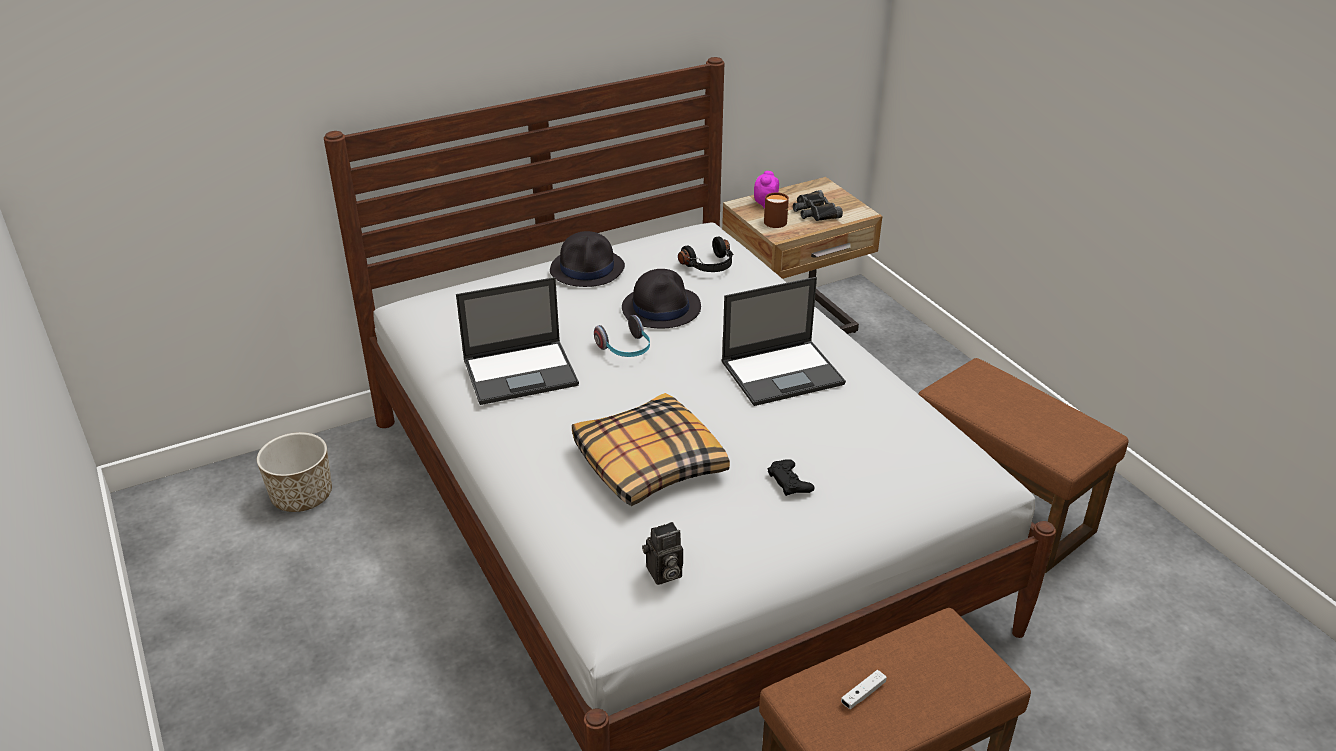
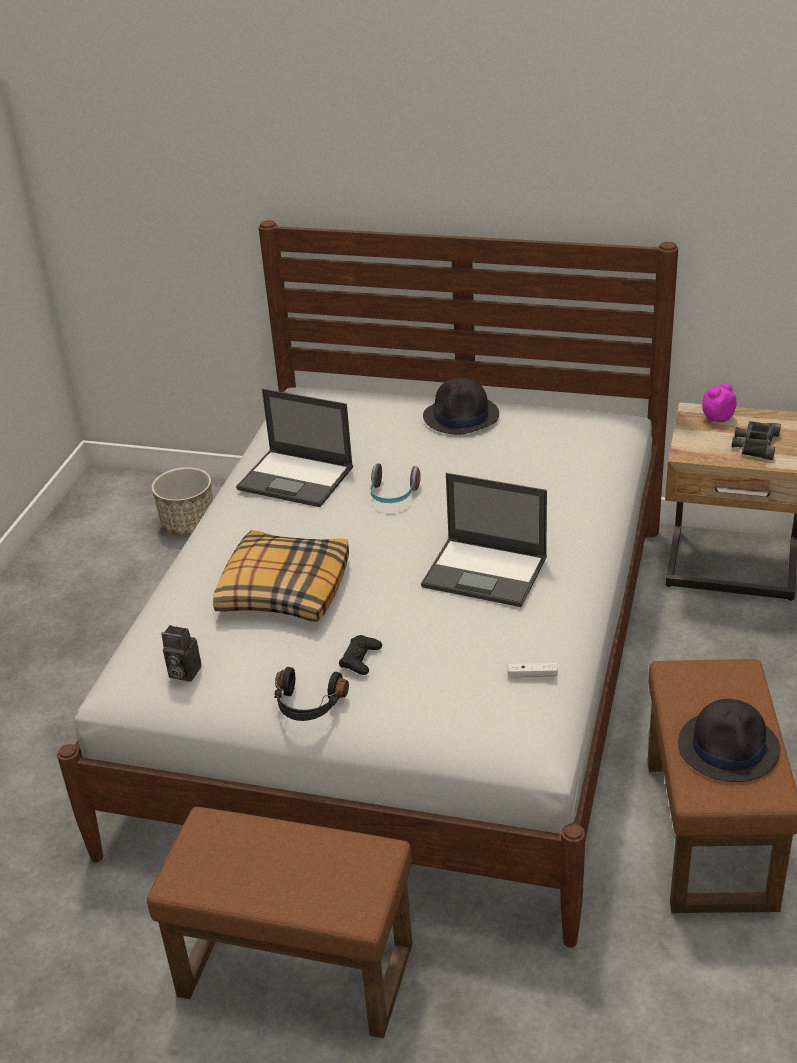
camera: 45 degrees right, 0 degrees up
(661, 308) = (469, 474): black hat -> black hat (729, 747)
(710, 266) = (565, 455): black headphones -> black headphones (308, 705)
(776, 221) = (702, 439): brown mug -> none
(863, 694) = (250, 855): white game controller -> white game controller (532, 674)

